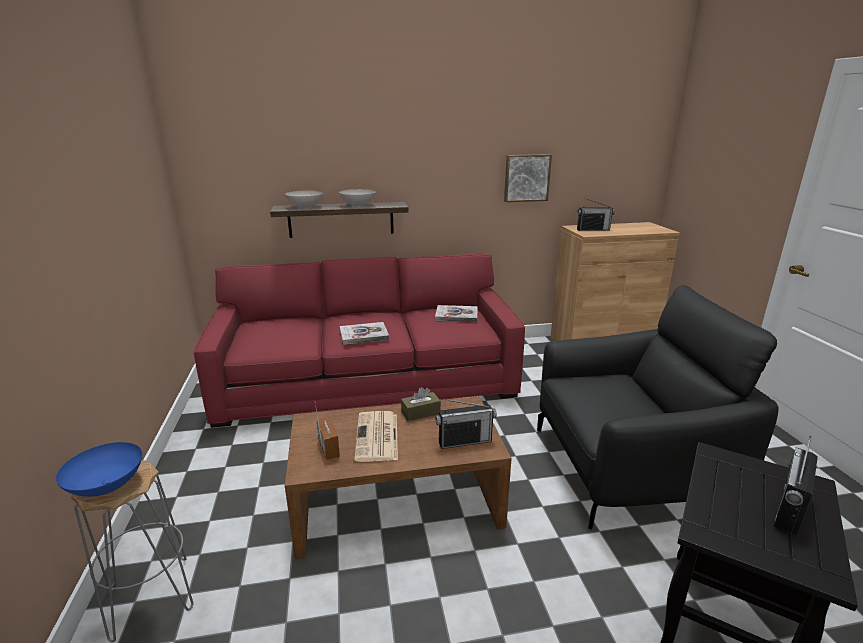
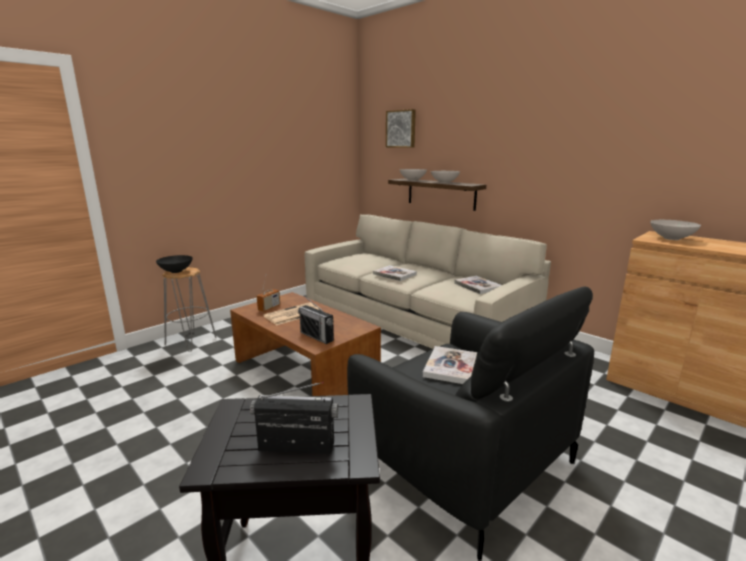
camera: 55 degrees right, 5 degrees down
(107, 487) = (175, 271): blue bowl -> black bowl
(368, 380) = (413, 318): red sofa -> beige sofa
(420, 413) = (333, 317): brown tissue box -> none
(526, 178) = (608, 171): picture -> picture (401, 129)
(593, 230) = (672, 238): radio -> white bowl
(608, 394) = (450, 366): none -> book

